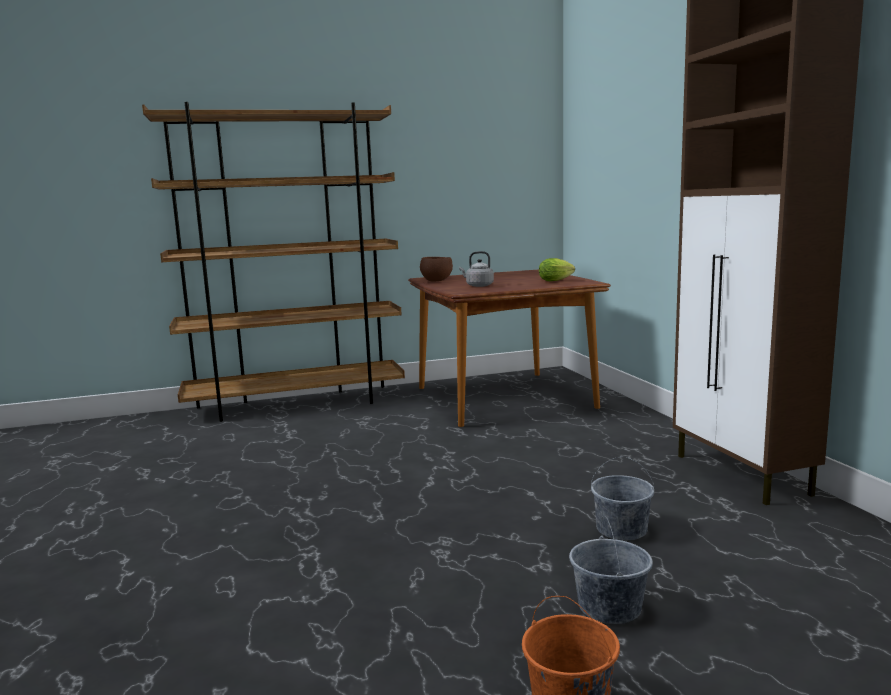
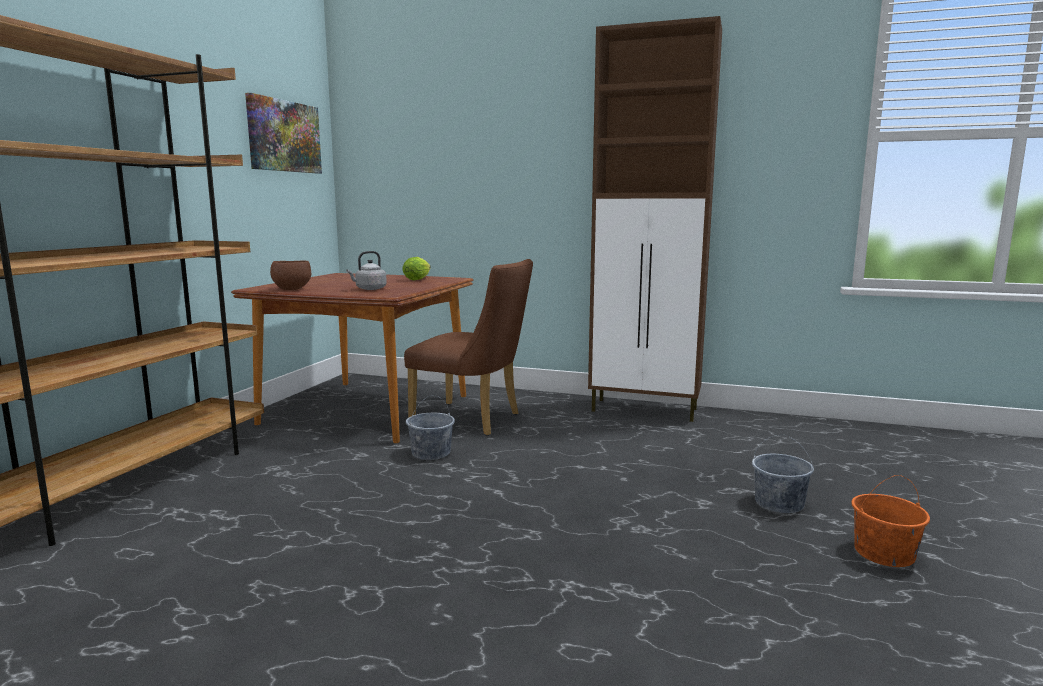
camera: 55 degrees left, 0 degrees up
(495, 146) = (284, 136): none -> picture
(553, 429) = (473, 420): none -> brown chair
(622, 529) = (678, 463): grey bucket -> grey bucket (431, 453)

